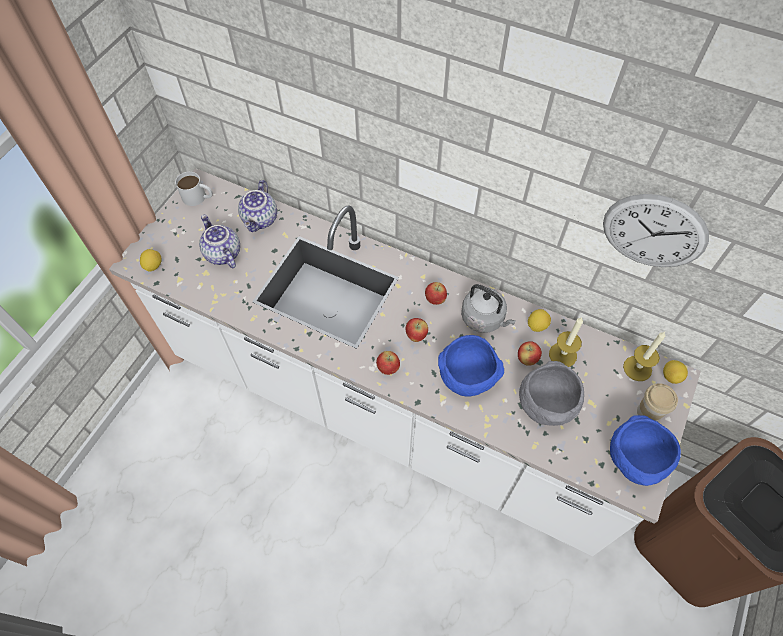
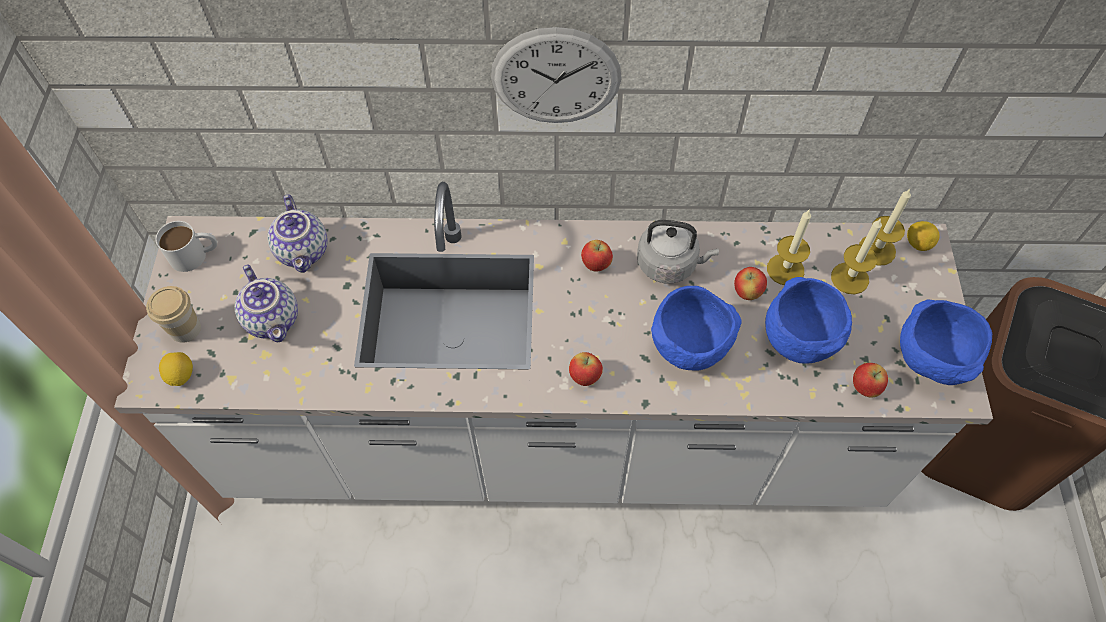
camera: 25 degrees left, 0 degrees up
(222, 254) = (274, 319): teapot -> teapot turned 150 degrees counterclockwise
(416, 335) = (597, 320): apple -> apple (864, 388)
(537, 325) = (736, 246): lemon -> none
(545, 404) = (797, 338): grey bowl -> blue bowl
(606, 379) = (849, 278): none -> candle
(648, 412) = (916, 297): cup -> cup (185, 329)
(654, 231) = (867, 68): wall clock -> wall clock (556, 77)

